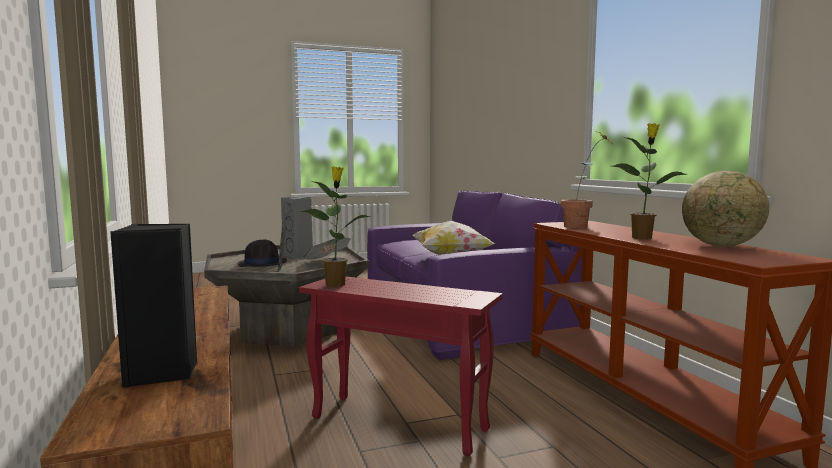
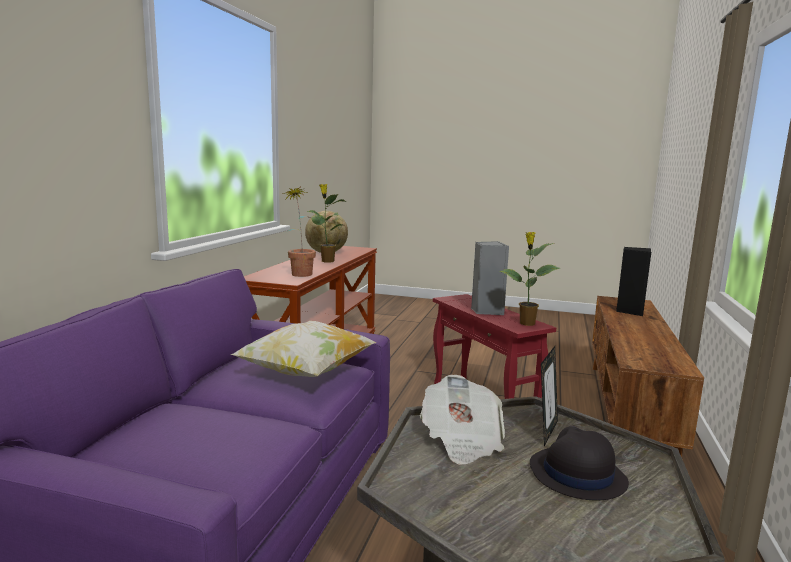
camera: 145 degrees left, 5 degrees up
(298, 256) = (491, 495): grey speaker -> grey speaker (486, 311)

